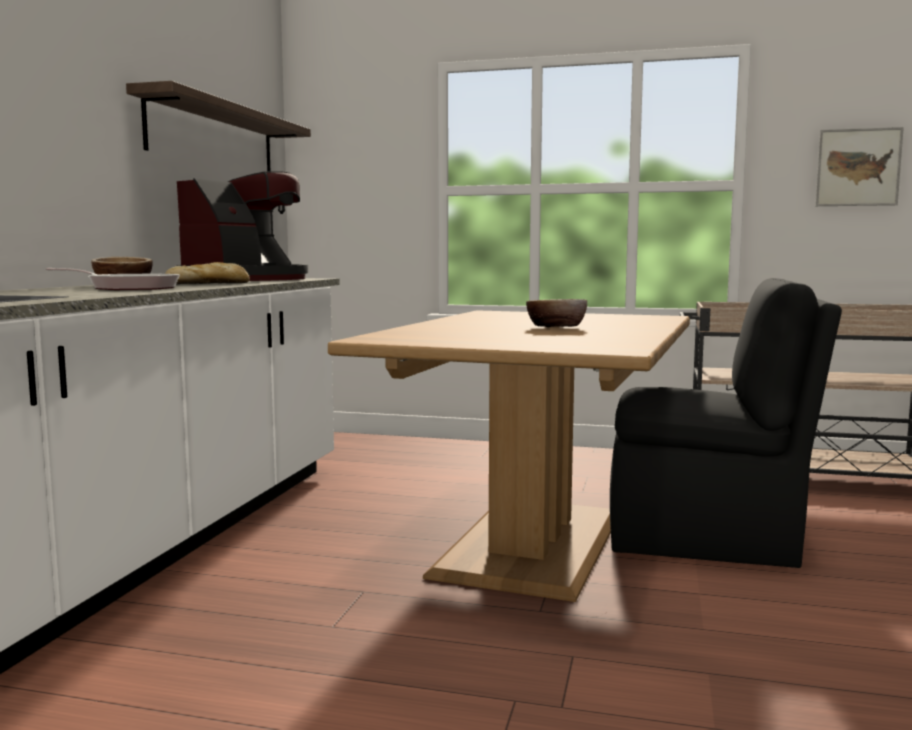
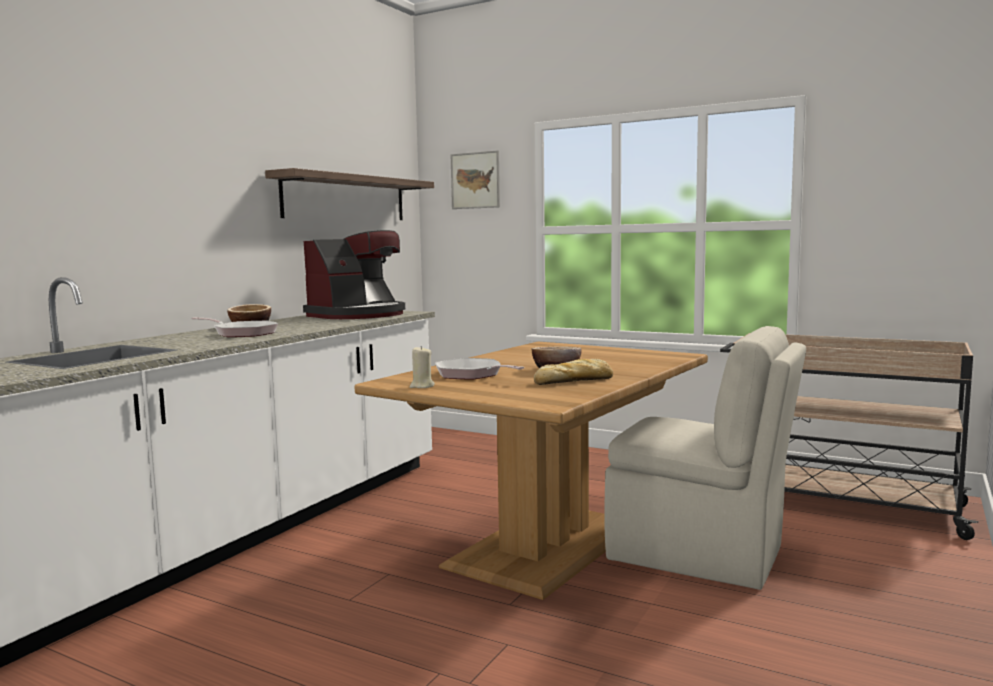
camera: 15 degrees right, 0 degrees up
(209, 283) = (314, 324): bread -> bread (575, 380)
(424, 341) = (422, 386): none -> beige candle
(465, 332) = (472, 375): none -> frying pan
(707, 538) = (700, 554): black chair -> beige chair
(858, 167) = (911, 207): picture -> picture (475, 180)

